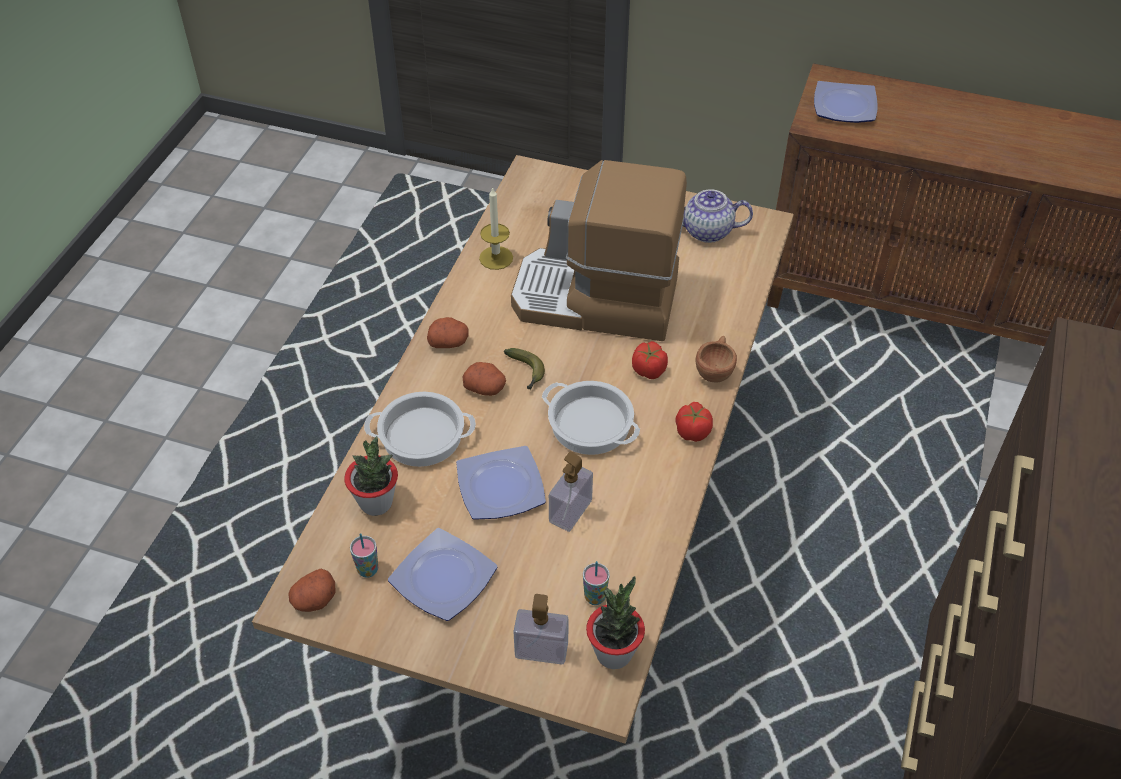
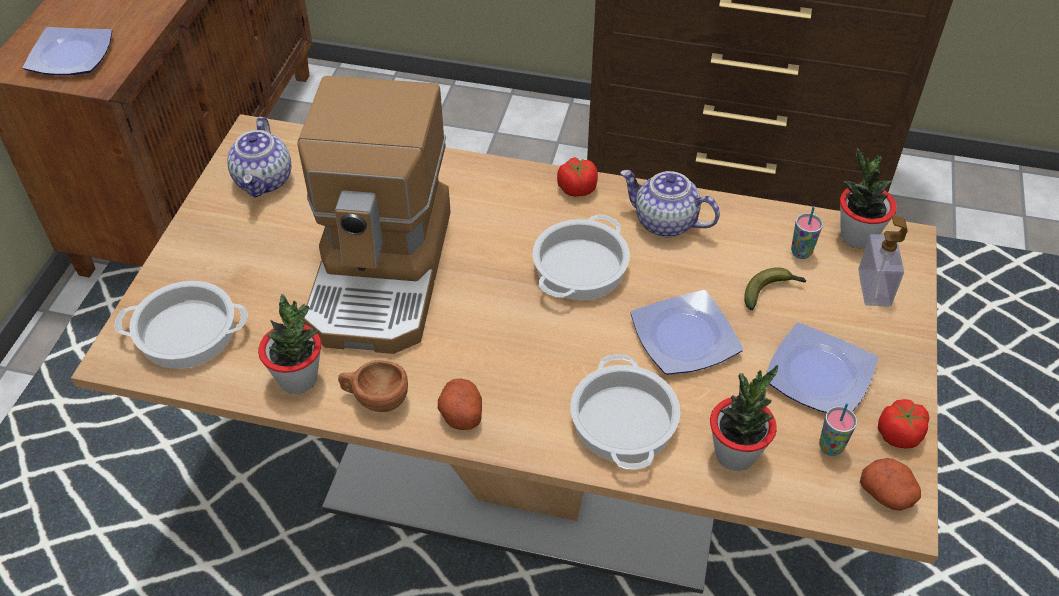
camera: 95 degrees left, 0 degrees up
(485, 388) = (537, 366): potato -> none
(496, 258) = (298, 379): candle -> potted plant
(526, 372) = (507, 329): banana -> banana (771, 292)
(548, 202) = (188, 331): none -> cooking pot
(570, 511) = (702, 277): soap dispenser -> none
(643, 492) = (664, 222): none -> teapot
(649, 370) = (493, 223): tomato -> tomato (899, 434)
(715, 370) = (488, 173): brown cup -> brown cup (375, 399)

